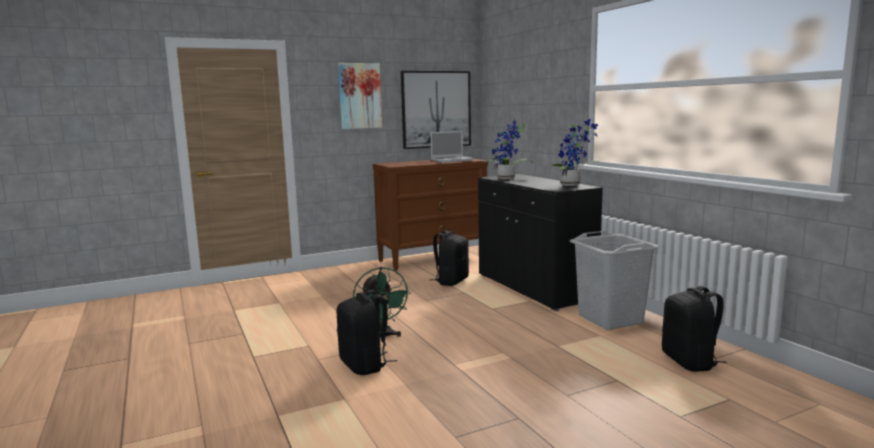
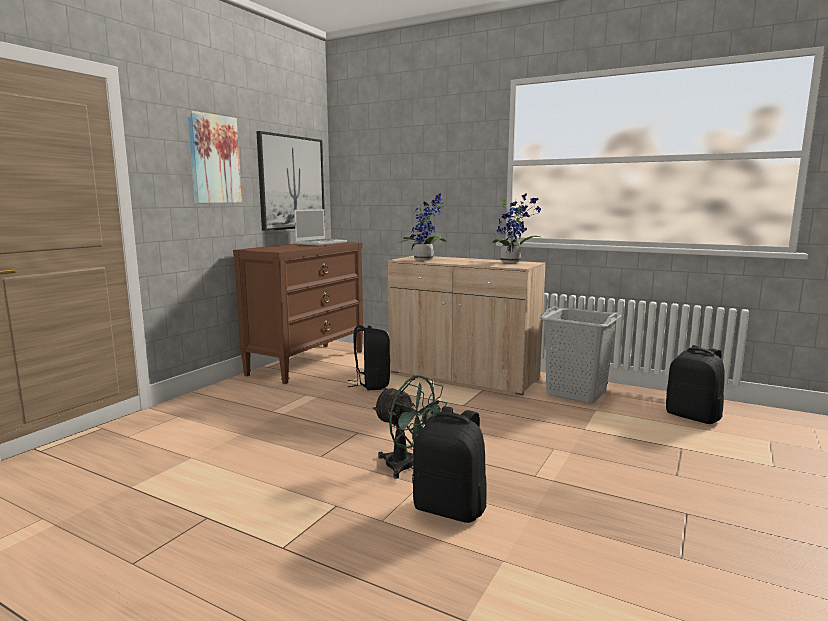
camera: 35 degrees left, 0 degrees up
(533, 288) = (463, 376): black cabinet -> beige cabinet

